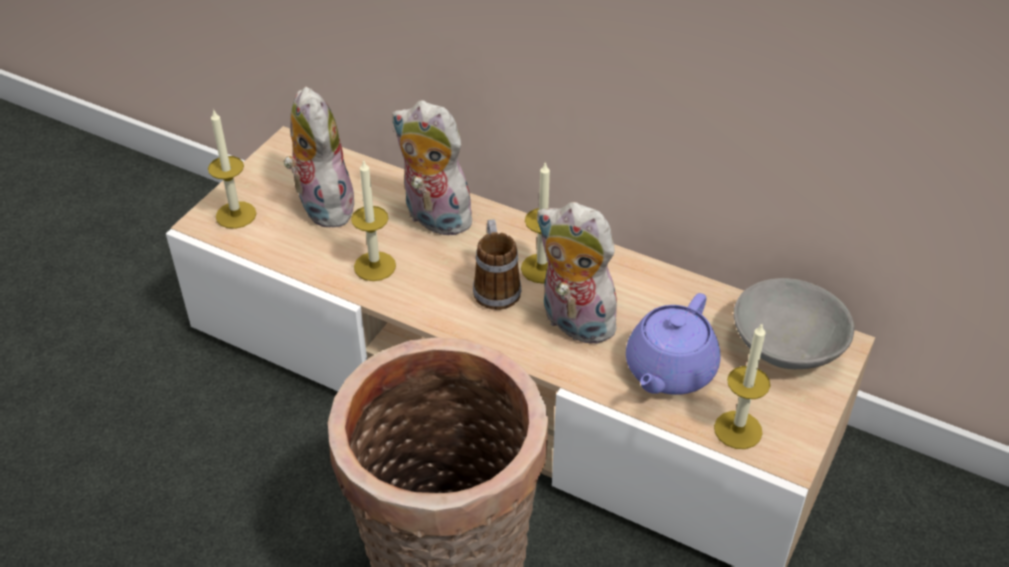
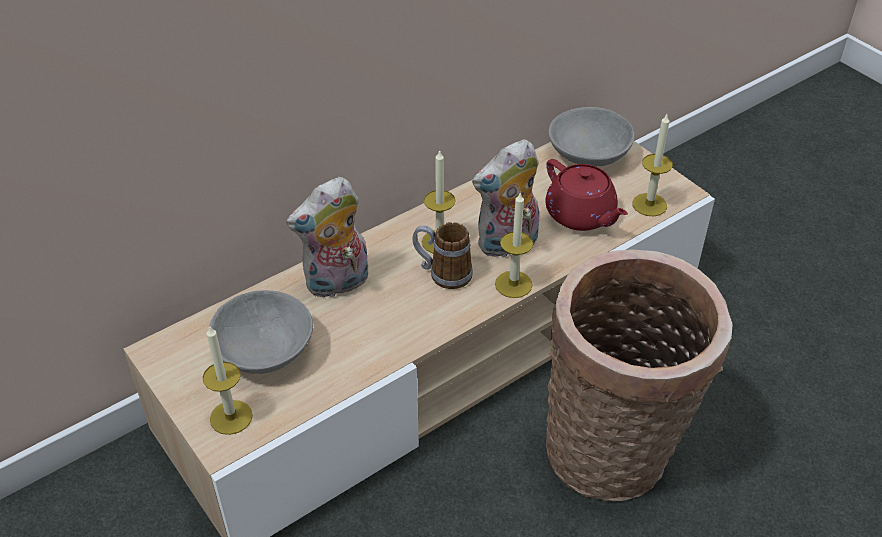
camera: 65 degrees left, 0 degrees up
(322, 205) = (265, 351): plush toy -> grey bowl
(374, 266) = (370, 338): candle -> candle (513, 284)
(669, 371) = (581, 215): purple teapot -> red teapot

